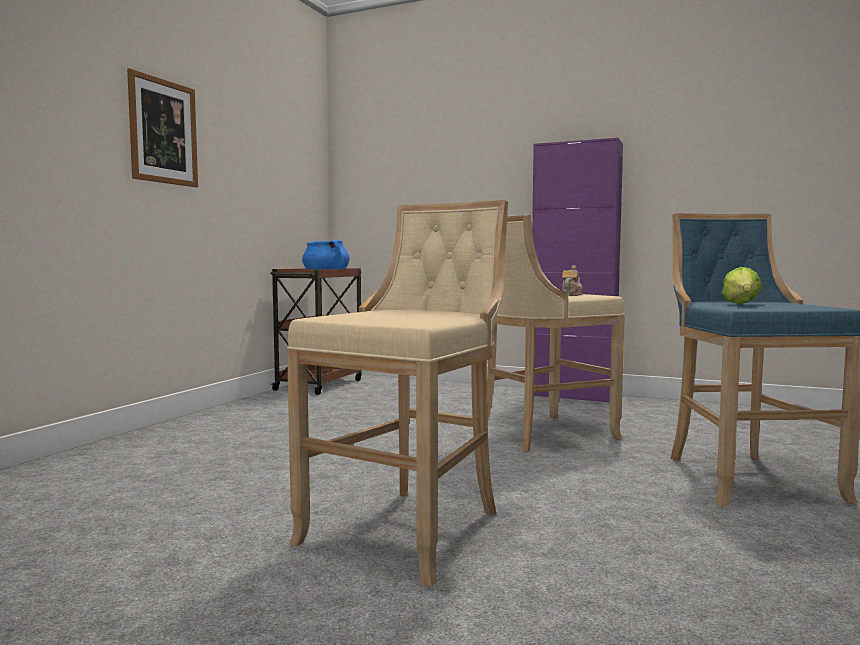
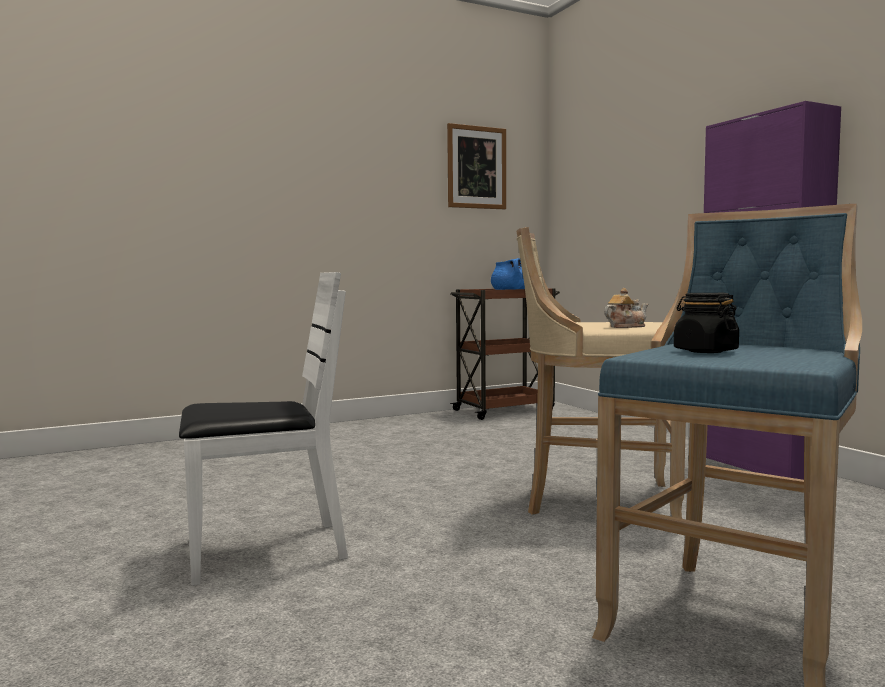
camera: 40 degrees right, 0 degrees up
(163, 131) = (325, 169): picture -> picture (476, 167)
(410, 528) = (265, 551): beige stool -> white chair
(741, 304) = (705, 351): lettuce -> black jar

